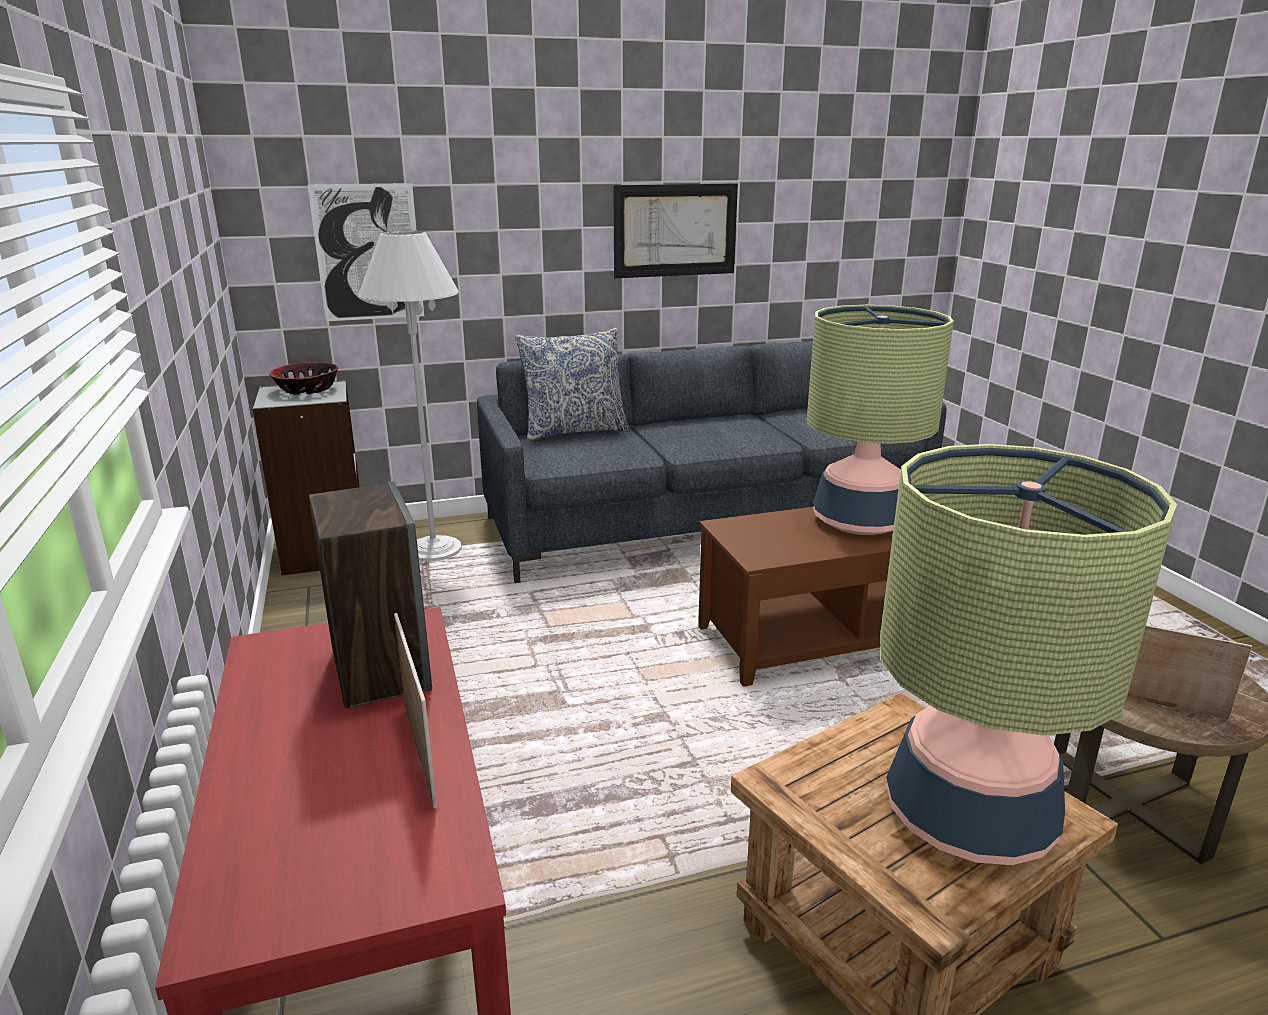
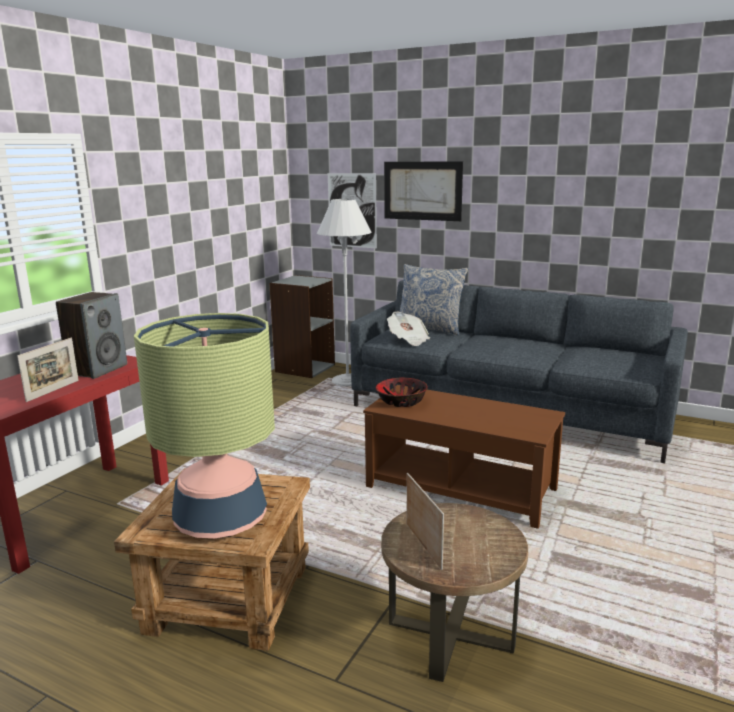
camera: 45 degrees right, 5 degrees down
(307, 390) = (306, 279): bowl -> bowl (401, 402)
(587, 454) = (408, 340): none -> newspaper
(675, 230) = (533, 208): picture -> picture (422, 191)
(860, 521) = (480, 411): table lamp -> none

